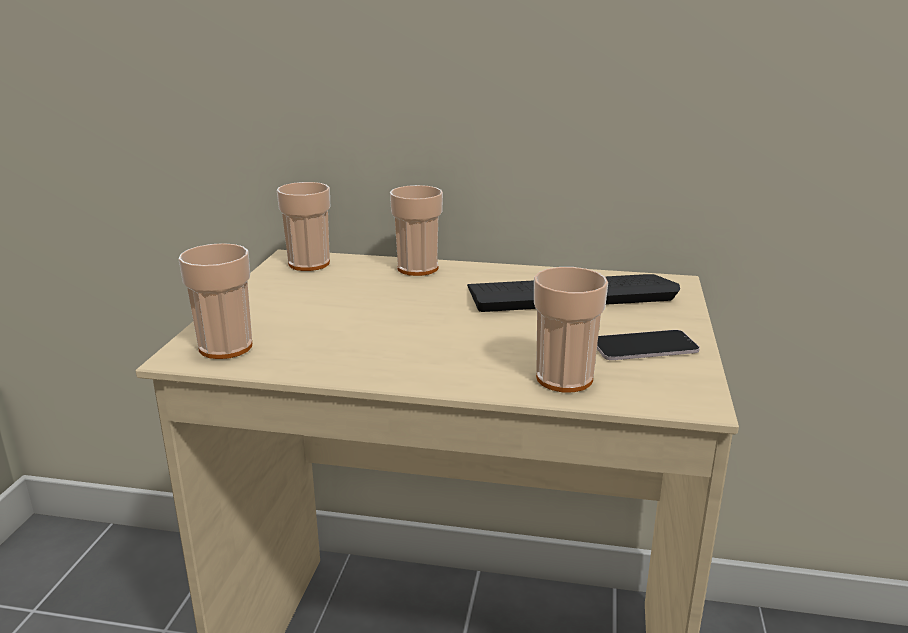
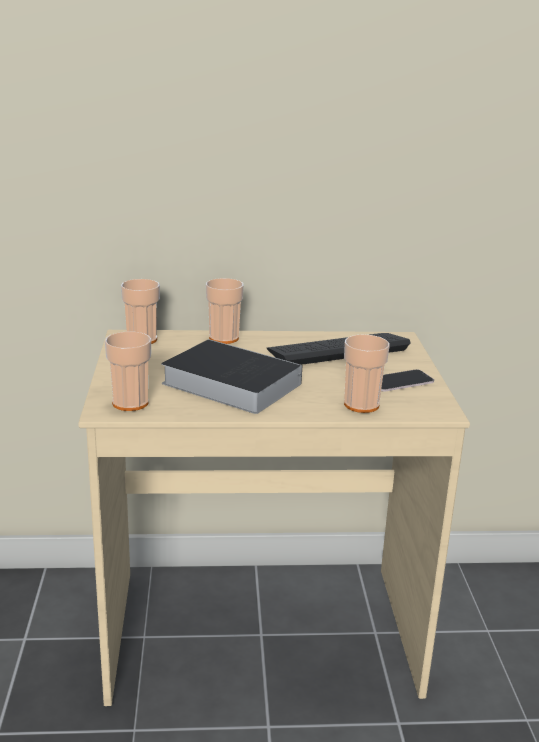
camera: 15 degrees left, 0 degrees up
(380, 329) = (227, 383): none -> book

